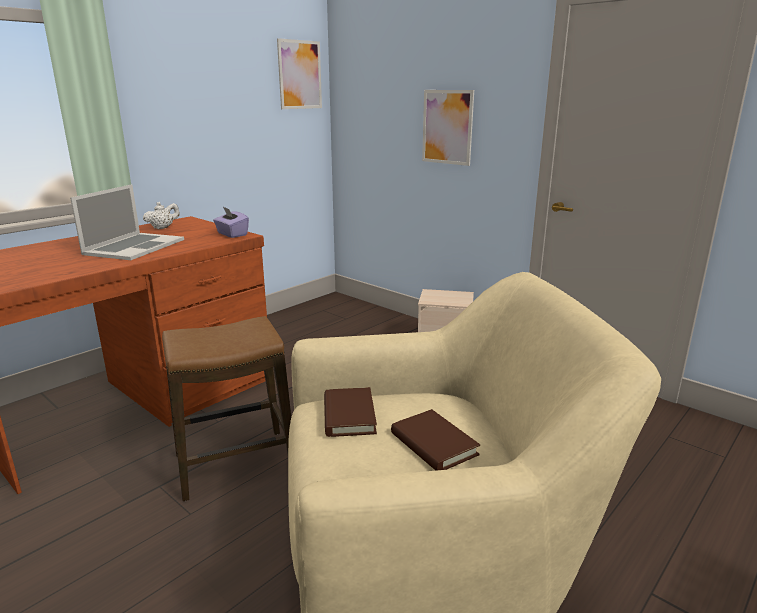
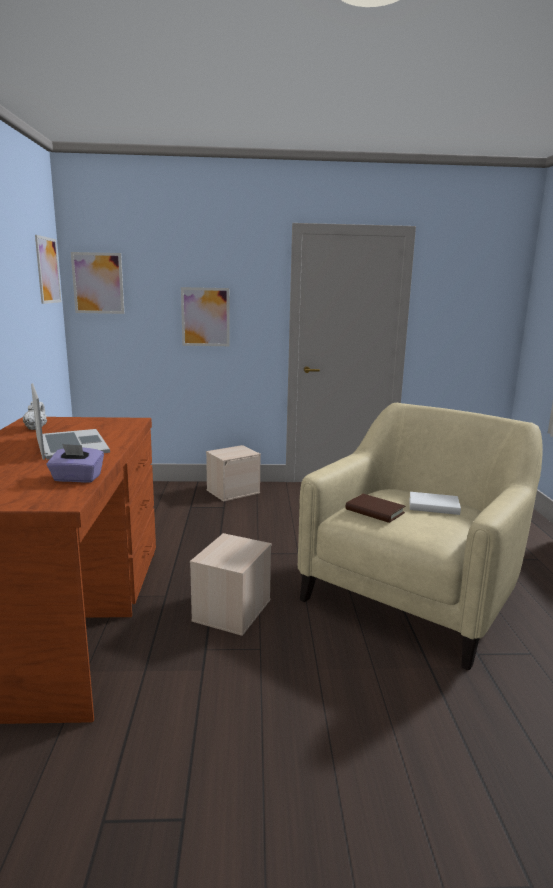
camera: 45 degrees left, 5 degrees down
(232, 234) = (123, 421): purple tissue box -> purple tissue box (77, 478)
(235, 464) = (232, 611): stool -> beige storage box
(355, 87) = (98, 283): none -> picture
(433, 444) = (433, 506): brown book -> white book

